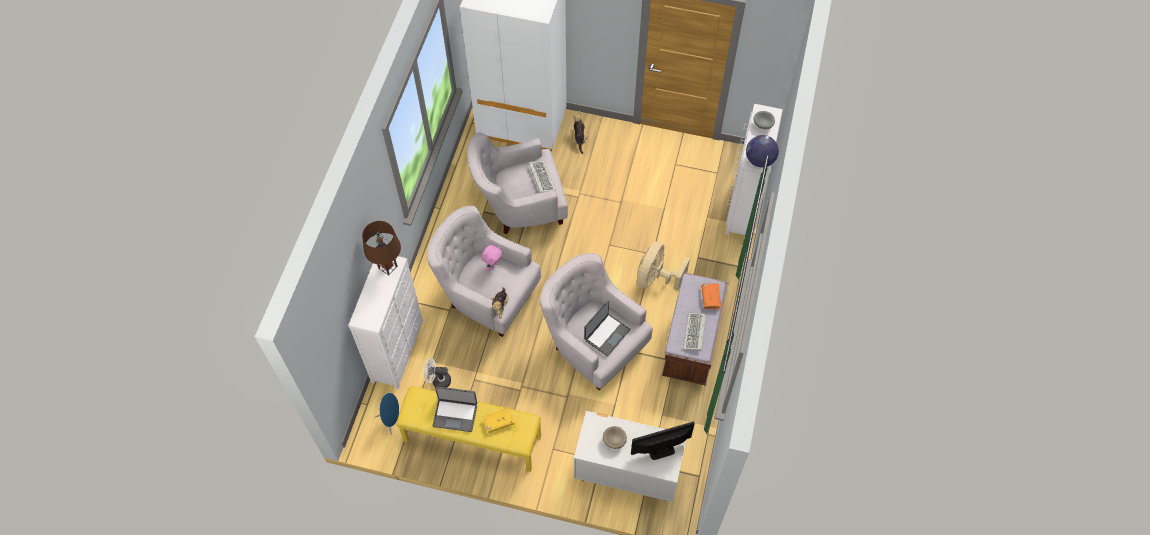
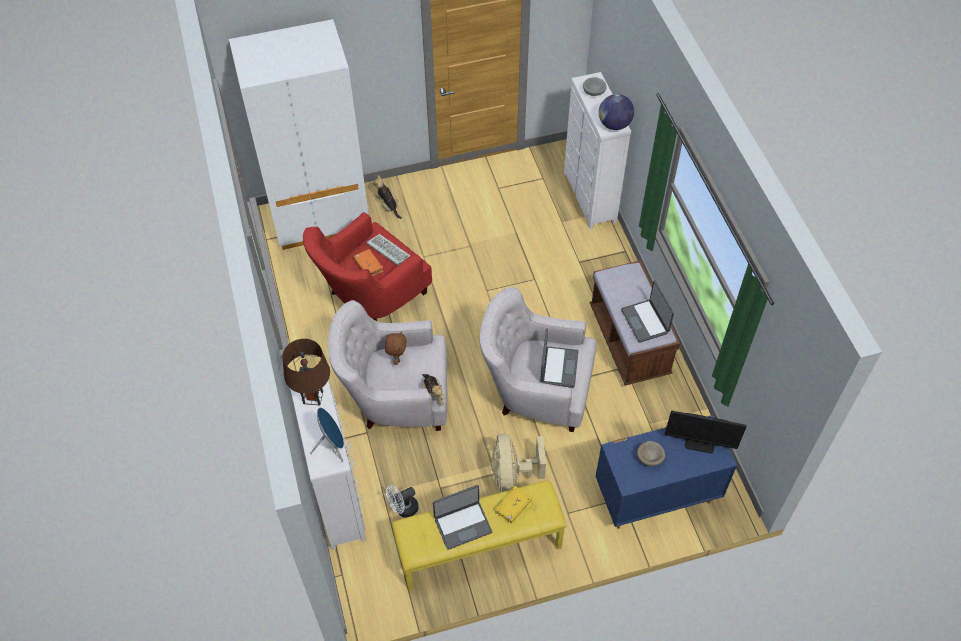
camera: 30 degrees left, 5 degrees down
(391, 419) = (379, 576): blue speaker -> blue speaker (332, 446)
(493, 265) = (397, 358): pink plush toy -> brown plush toy
(519, 206) = (371, 296): white armchair -> red armchair
(626, 473) = (655, 497): white dresser -> blue dresser
(655, 278) = (553, 300): beige fan -> beige fan (512, 477)
(661, 450) = (699, 442): monitor -> monitor turned 120 degrees counterclockwise
(695, 333) = (645, 321): keyboard -> laptop
(710, 298) = (636, 282): orange book -> orange book (368, 266)

